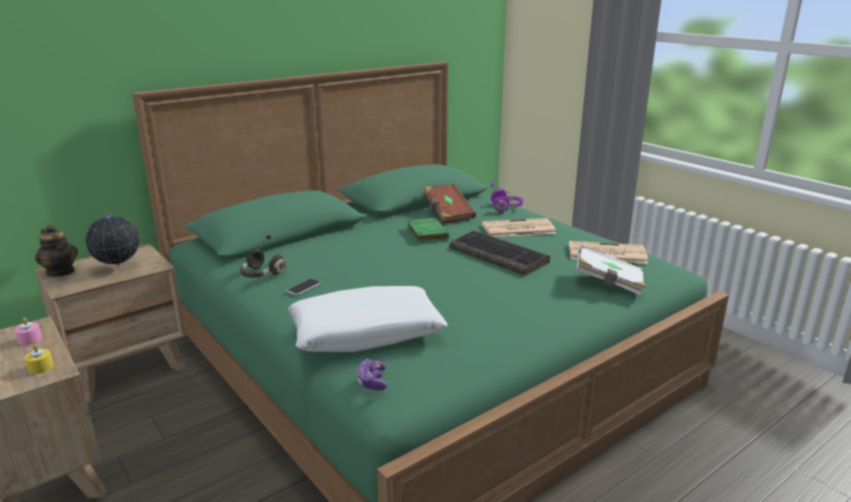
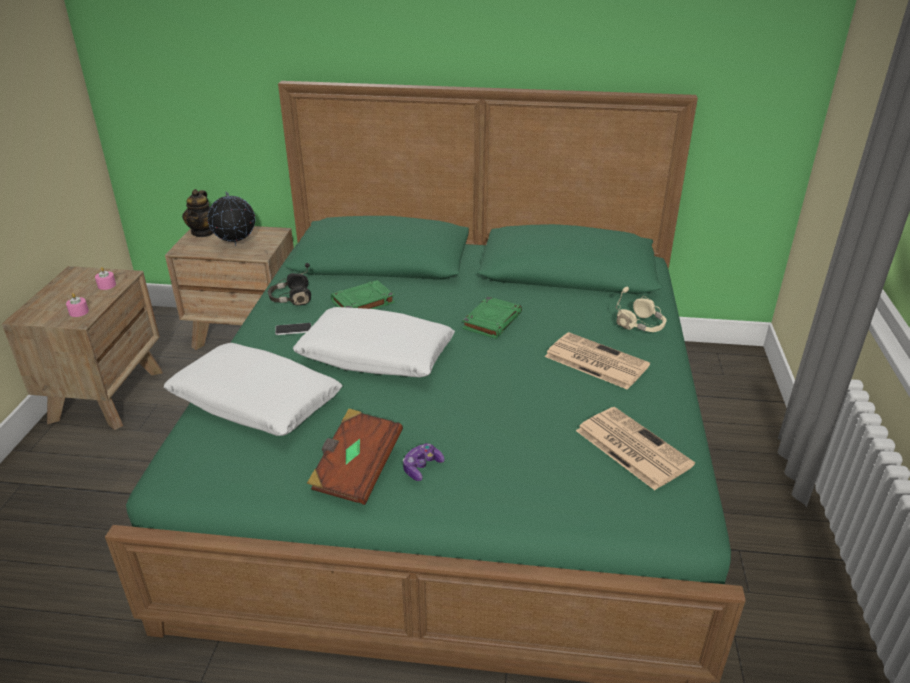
camera: 45 degrees right, 10 degrees up
(40, 367) = (79, 312): yellow candle -> pink candle
(322, 255) = (362, 302): none -> green book
(372, 381) = (182, 449): game controller -> game controller (422, 467)
(394, 275) = (376, 355): none -> white pillow
(447, 214) = (559, 305): brown book -> brown book (356, 470)
(499, 255) = (510, 384): keyboard -> none
(506, 207) = (641, 326): purple headphones -> beige headphones
(608, 283) = (558, 485): white book -> none

